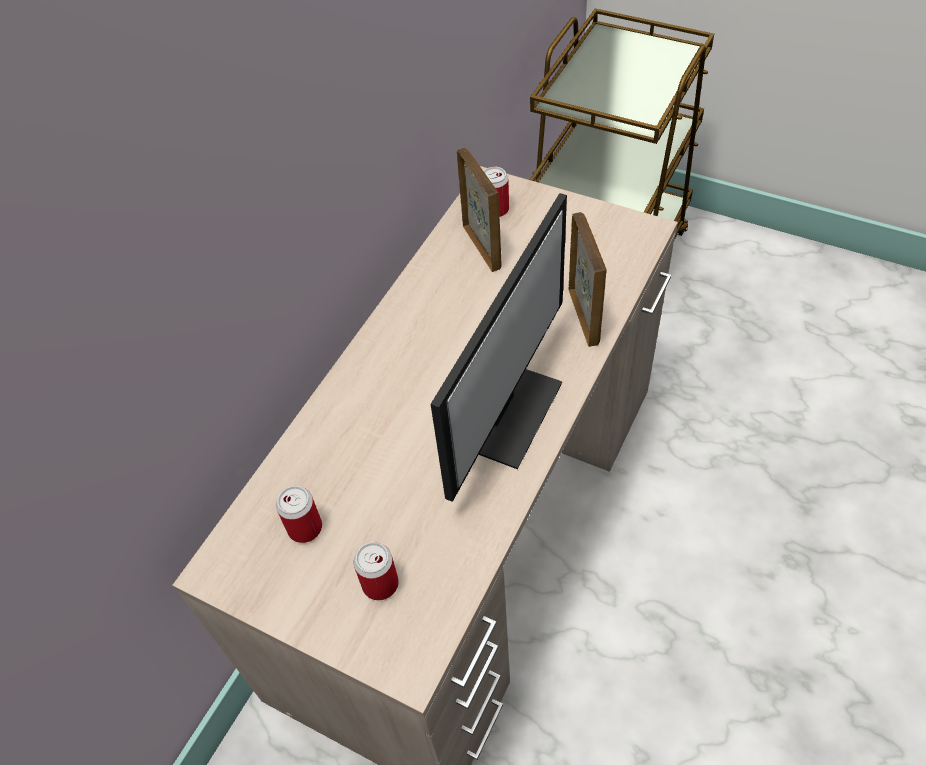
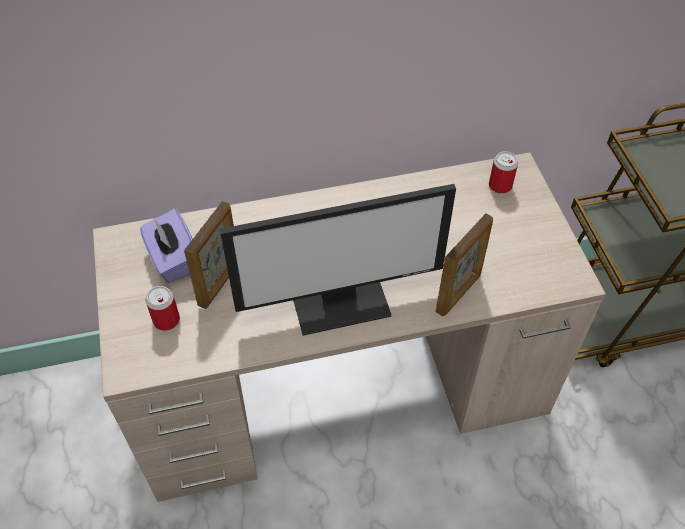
camera: 45 degrees right, 0 degrees up
(305, 528) = (173, 260): can -> purple tissue box
(482, 247) = (460, 200): picture frame -> picture frame (220, 283)

